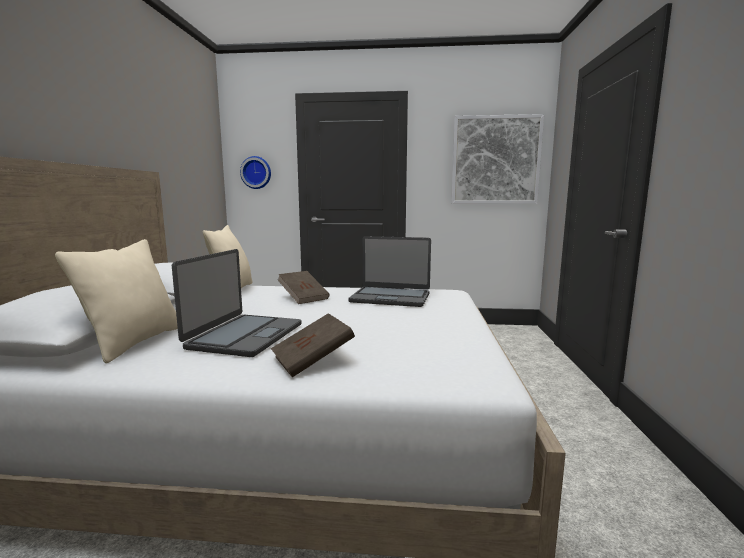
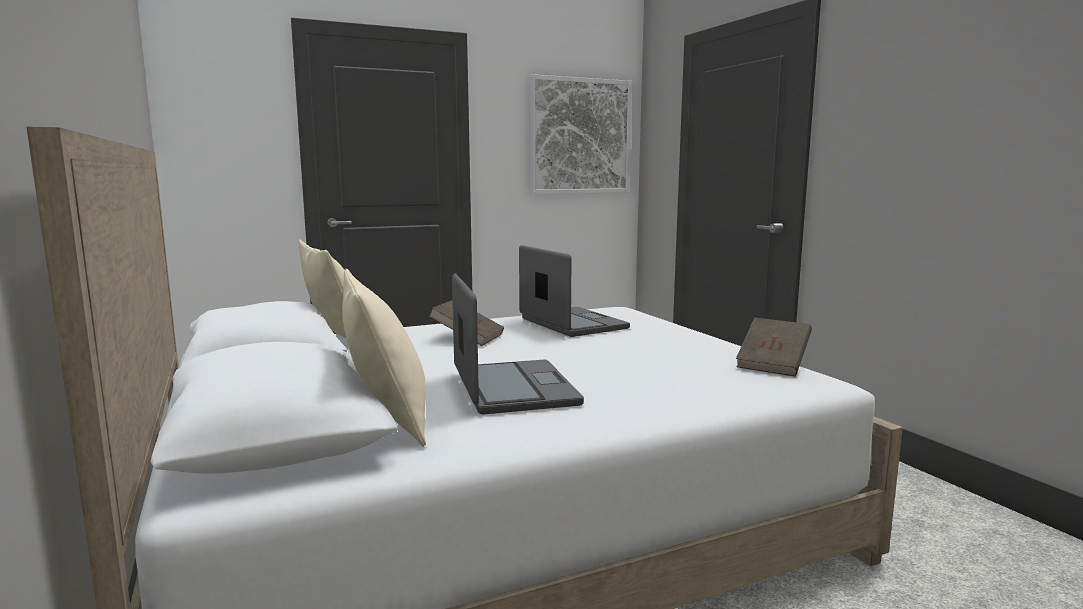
camera: 30 degrees left, 0 degrees up
(256, 172) = (222, 146): wall clock -> none
(312, 361) = (649, 396): brown book -> brown book (773, 364)
(390, 298) = (571, 324): laptop -> laptop turned 105 degrees counterclockwise

